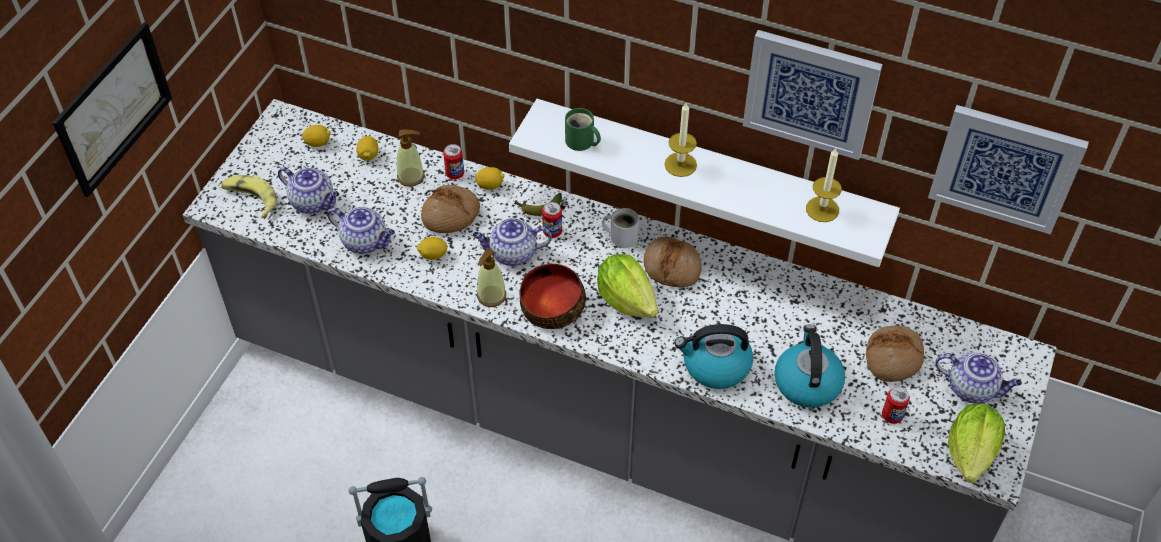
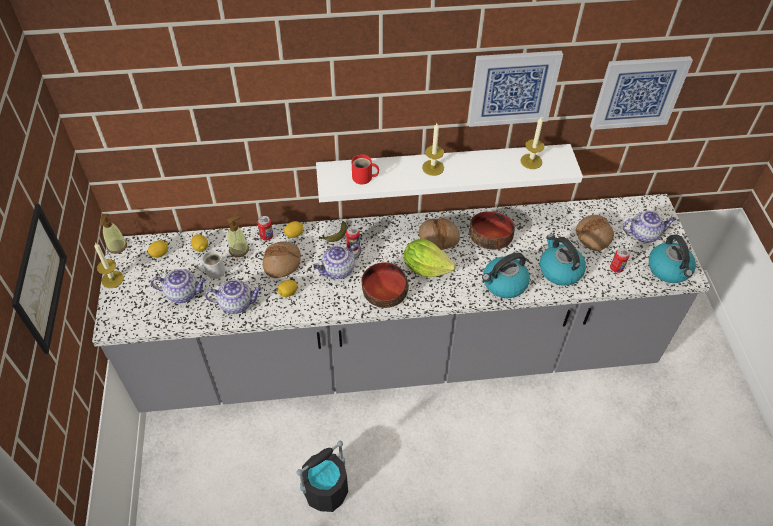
camera: 30 degrees left, 0 degrees up
(247, 151) = (112, 279): none -> candle
(251, 199) = (136, 309): banana -> none
(491, 296) = (343, 302): soap dispenser -> soap dispenser (117, 246)
(581, 142) = (364, 178): green mug -> red mug
(621, 236) = (396, 231): white mug -> white mug (213, 270)
(744, 296) = (490, 236): none -> bowl
(971, 453) = (669, 269): lettuce -> kettle

